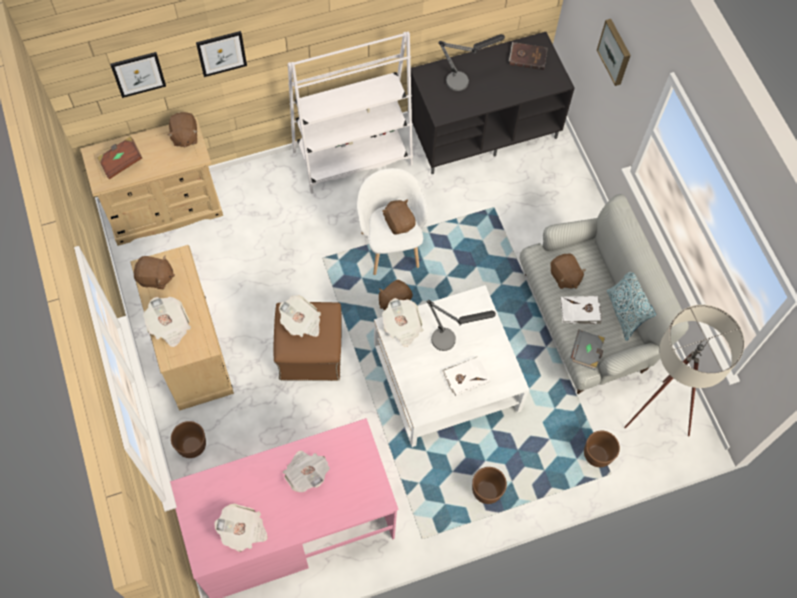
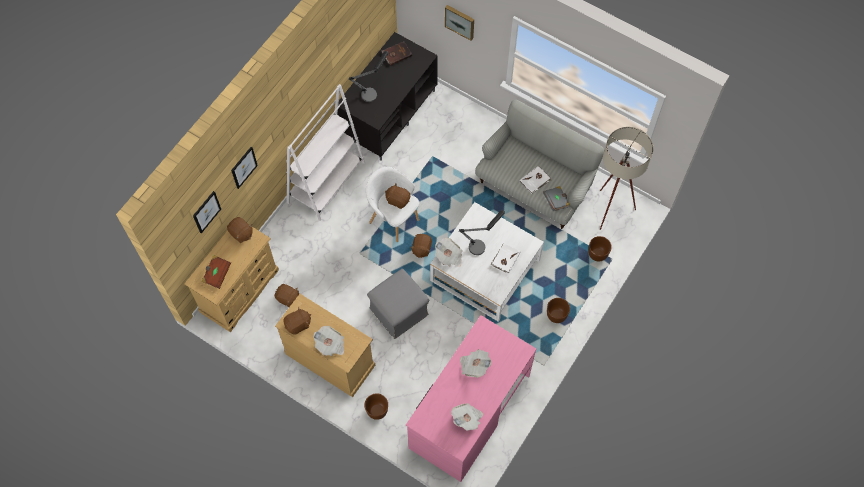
camera: 35 degrees left, 0 degrees up
(301, 322) = (391, 294): newspaper -> none
(311, 353) = (399, 311): brown ottoman -> grey ottoman
(564, 276) = (512, 167): brown plush toy -> brown plush toy (288, 298)
(624, 313) = (558, 166): pillow -> none

